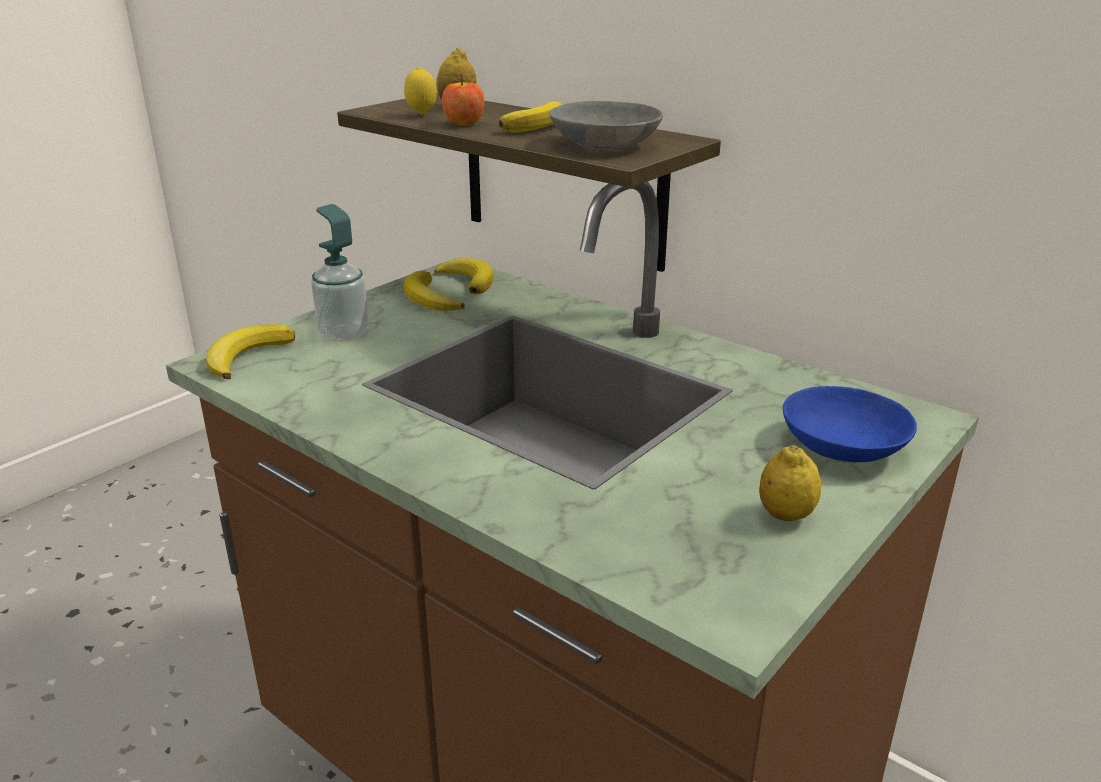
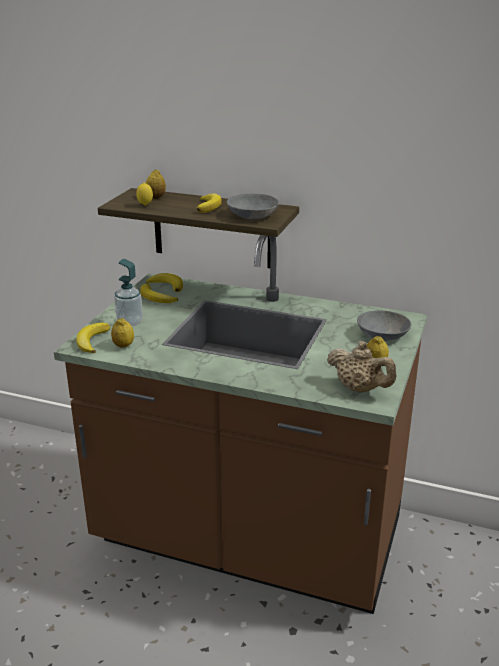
camera: 20 degrees left, 0 degrees up
(291, 374) = (123, 345): none -> lemon
(464, 123) = (173, 209): apple -> none
(709, 572) = (359, 389): none -> beige teapot
(845, 447) = (383, 335): blue bowl -> grey bowl

